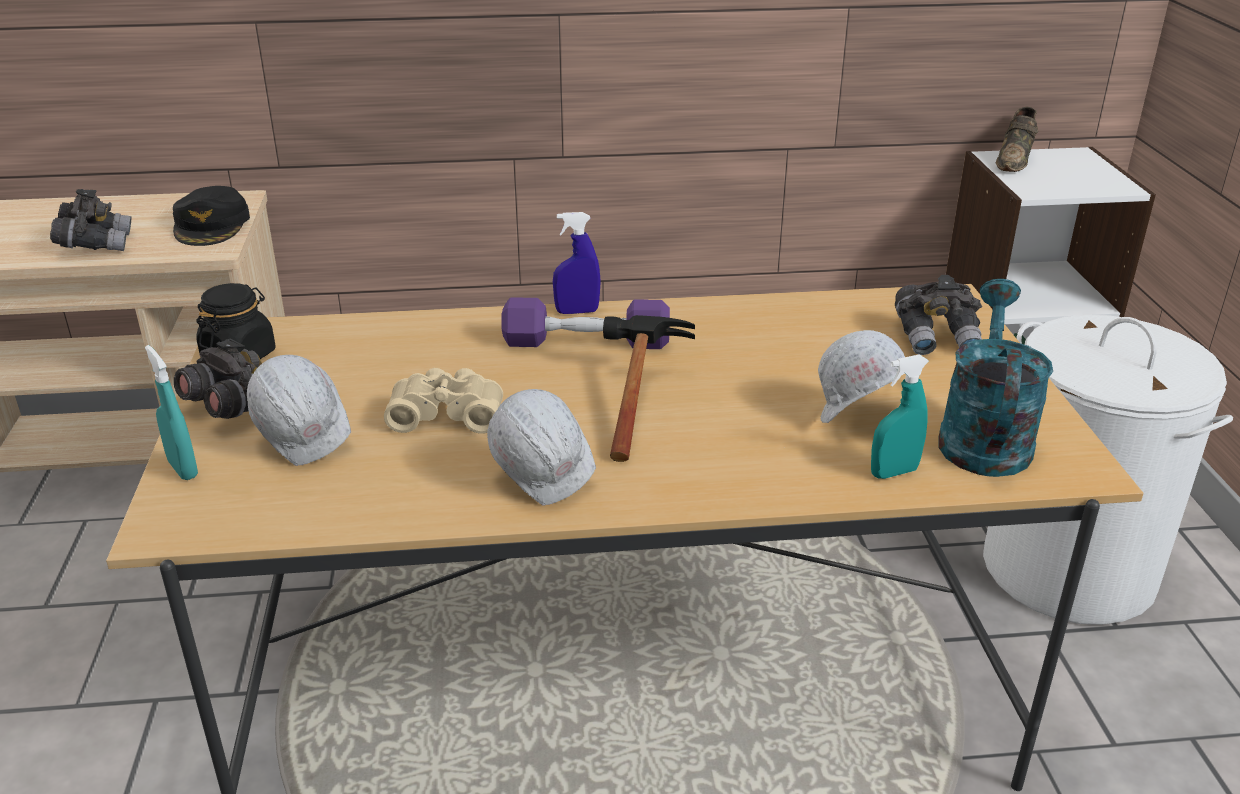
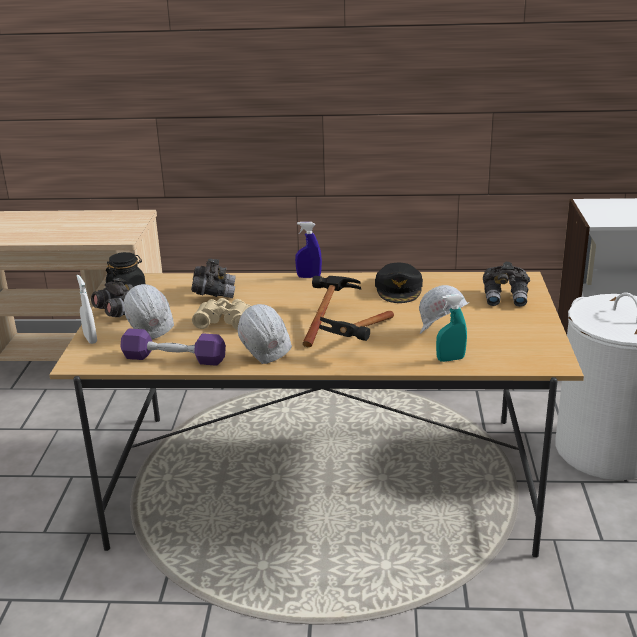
camera: 10 degrees right, 5 degrees down
(95, 244) = (62, 234): grey binoculars -> grey binoculars (214, 293)
(183, 469) = (90, 339): turquoise spray bottle -> white spray bottle
(212, 225) = (124, 227): black cap -> black cap (399, 289)
(586, 342) = (309, 292): purple dumbbell -> purple dumbbell (174, 358)
(717, 447) = (361, 343): none -> hammer
(983, 436) = (508, 345): turquoise watering can -> none
(1015, 160) = (597, 204): brown shoe -> none

